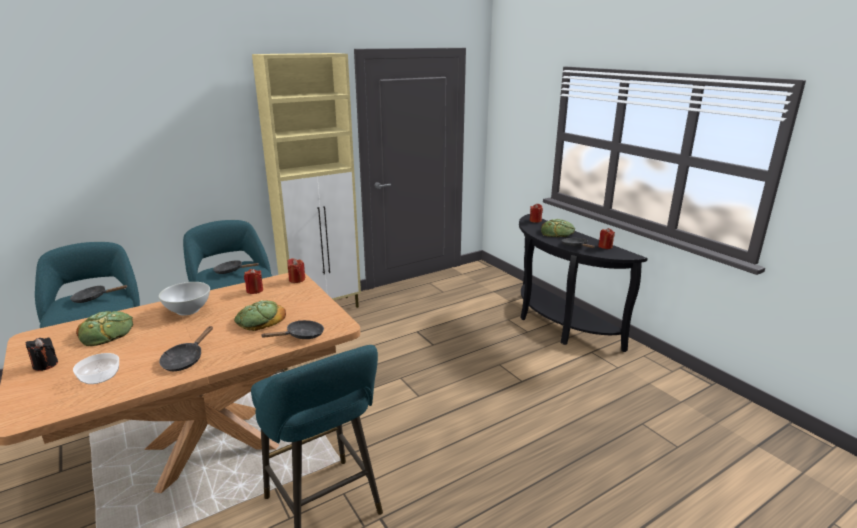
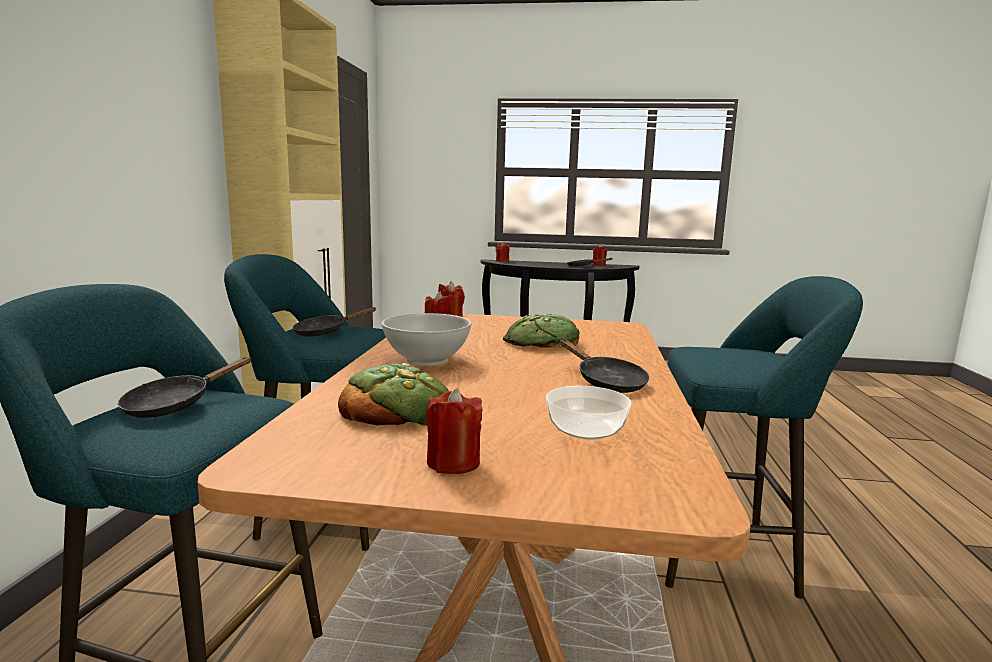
camera: 50 degrees left, 10 degrees down
(45, 365) = (453, 463): black candle -> red candle
(301, 336) = (623, 338): black frying pan -> none
(557, 232) = (542, 263): bread -> none

